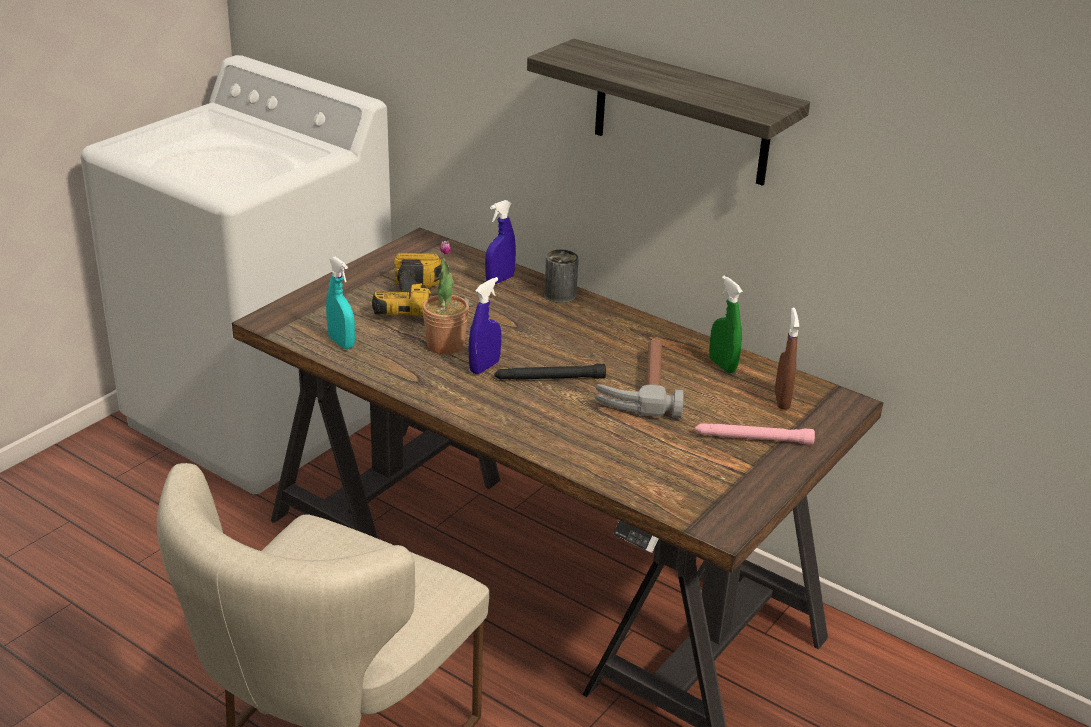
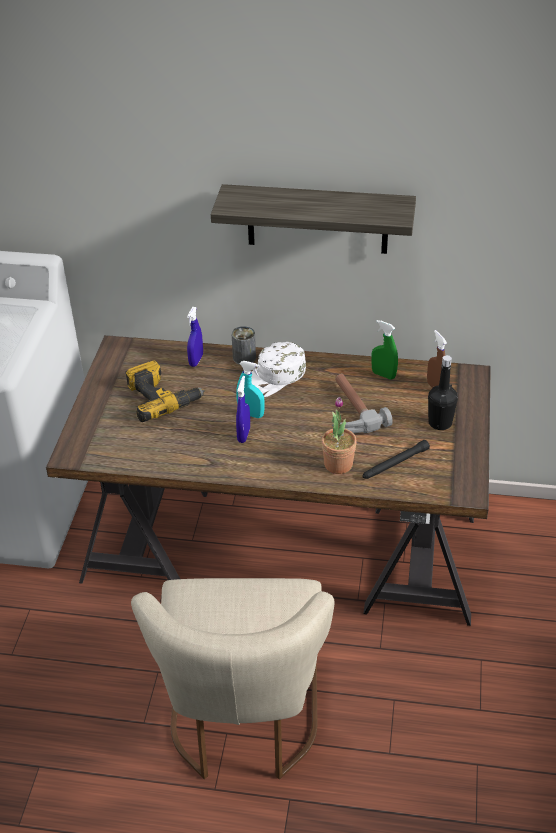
camera: 25 degrees left, 10 degrees up
(341, 343) = (136, 453): turquoise spray bottle -> turquoise spray bottle (251, 414)
(445, 345) = (205, 427): potted plant -> potted plant (338, 464)
(549, 378) = (290, 427): black flashlight -> black flashlight (394, 464)
(578, 323) = (274, 377): none -> white cap
(753, 439) = (440, 423): pink flashlight -> black bottle

